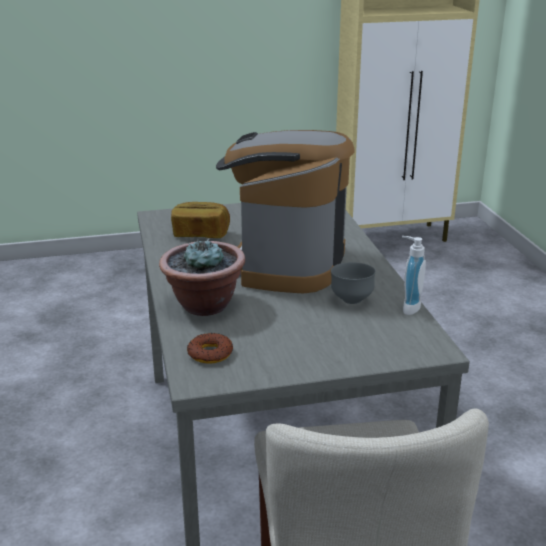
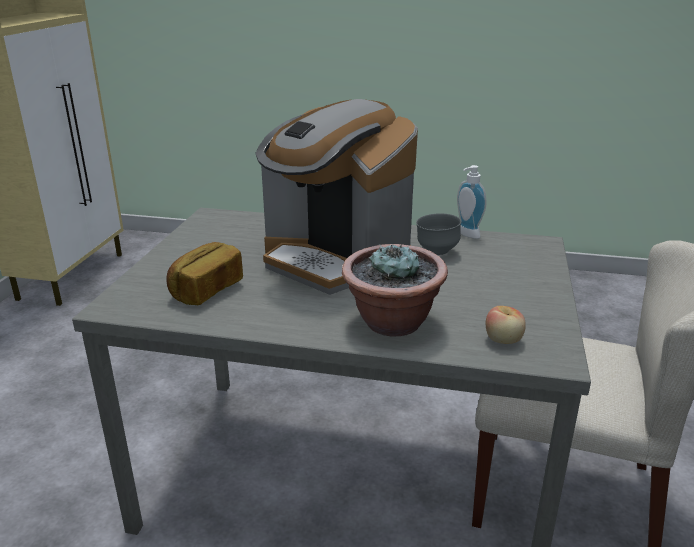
camera: 65 degrees left, 0 degrees up
(210, 353) = (503, 340): donut -> apple

